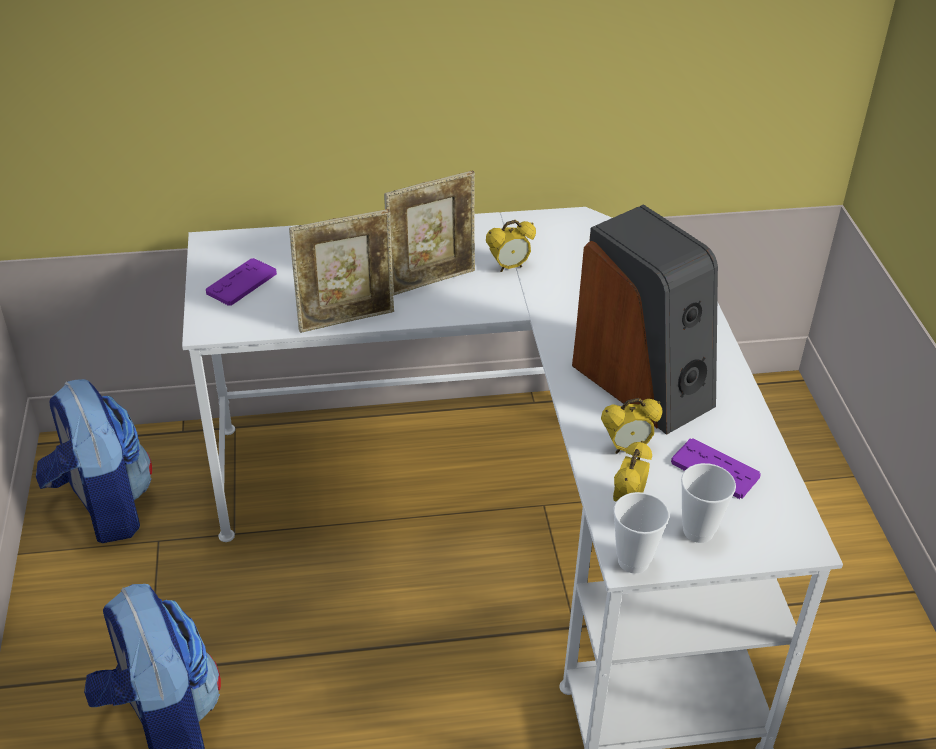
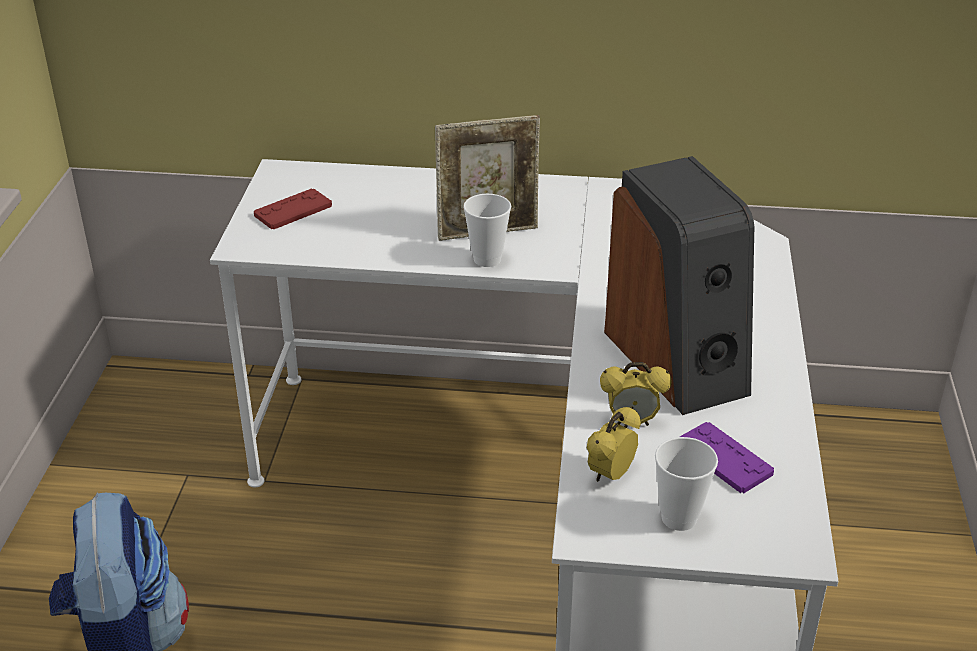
camera: 15 degrees right, 5 degrees down
(104, 507) = (147, 434): backpack -> none
(241, 283) = (293, 210): purple game controller -> red game controller
(346, 318) = (384, 256): picture frame -> none
(509, 267) = (576, 229): alarm clock -> none
(633, 561) = (592, 536): cup -> cup (487, 259)

